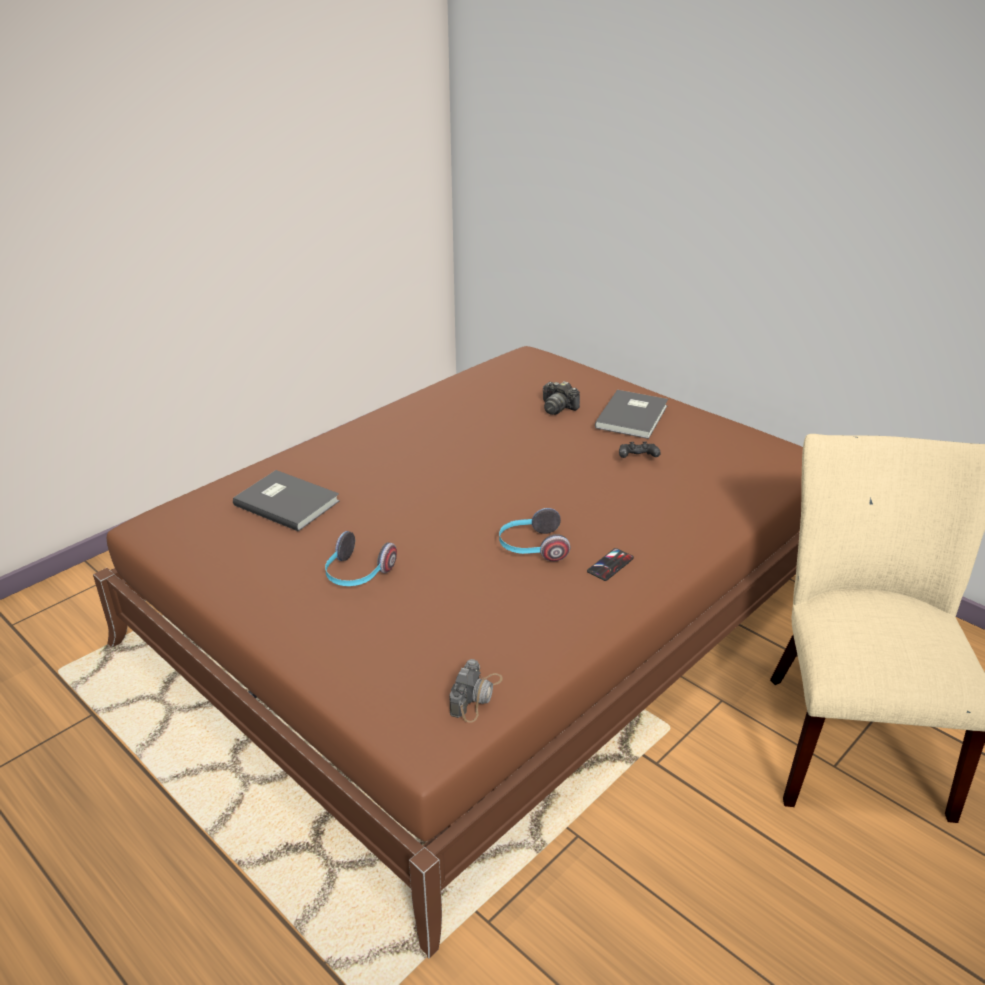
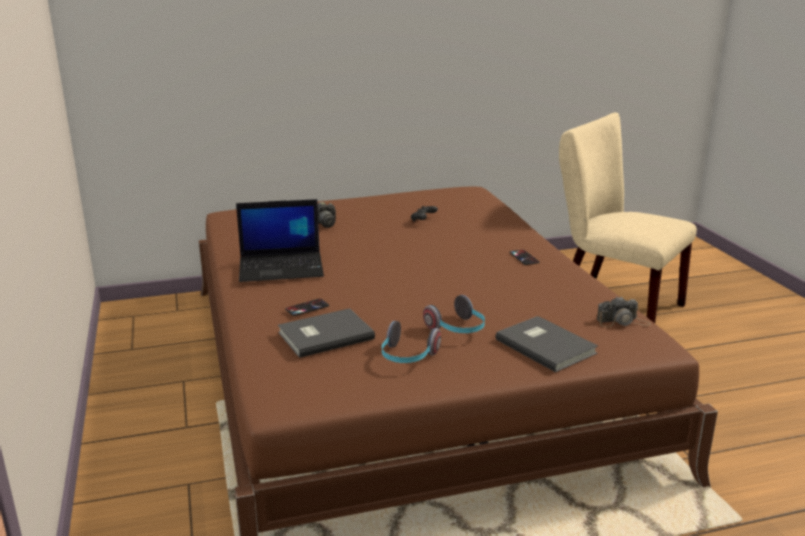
camera: 60 degrees left, 10 degrees down
(338, 473) = (307, 308): none -> phone
(417, 427) = (282, 267): none -> laptop
(476, 695) = (623, 322): camera -> camera turned 120 degrees clockwise
(532, 547) = (484, 271): headphones -> headphones (407, 357)
(634, 416) = (371, 208): grey book -> grey book (546, 345)

